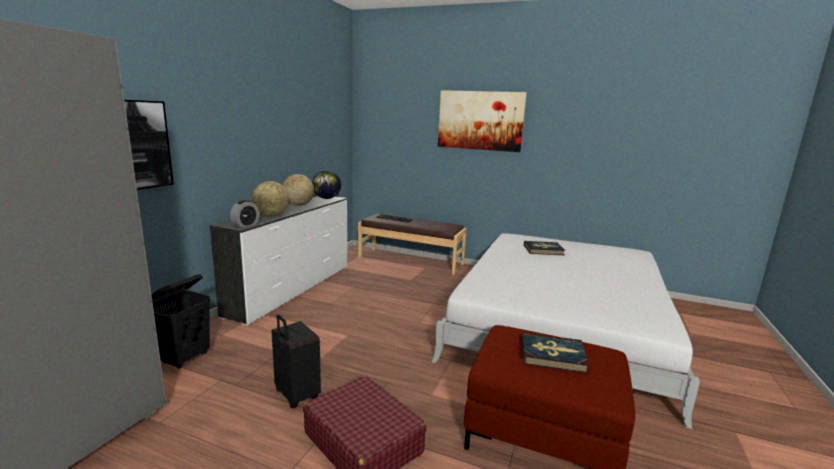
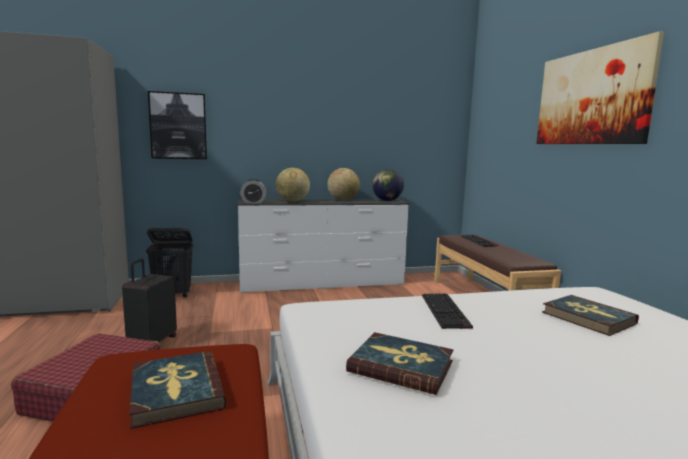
camera: 55 degrees right, 5 degrees down
(511, 267) = (446, 311): none -> keyboard
(568, 297) = (401, 366): none -> book

